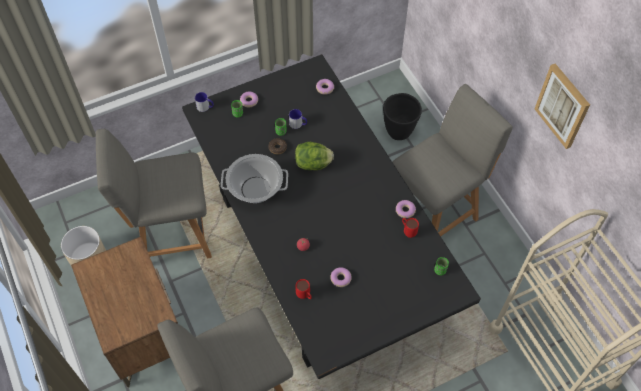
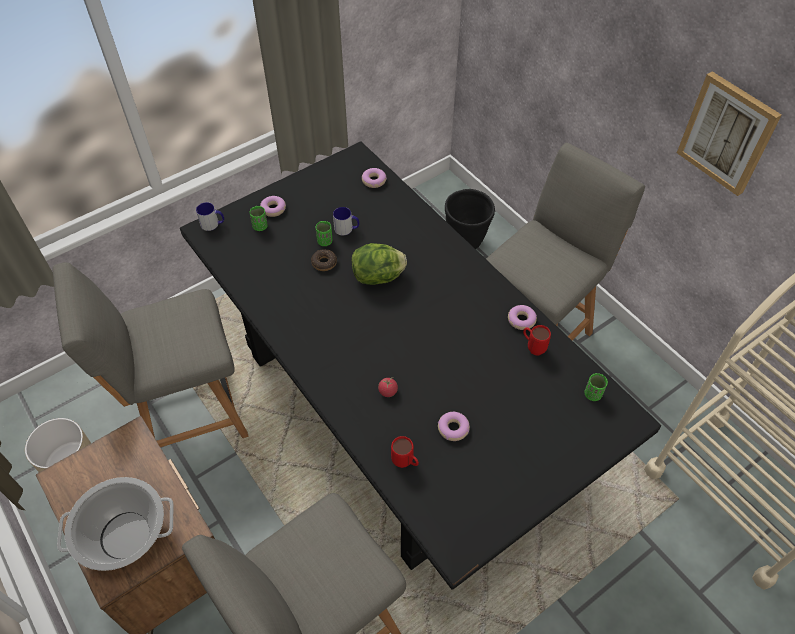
camera: 10 degrees left, 5 degrees down
(255, 189) = (303, 322): cooking pot -> cooking pot (125, 536)

